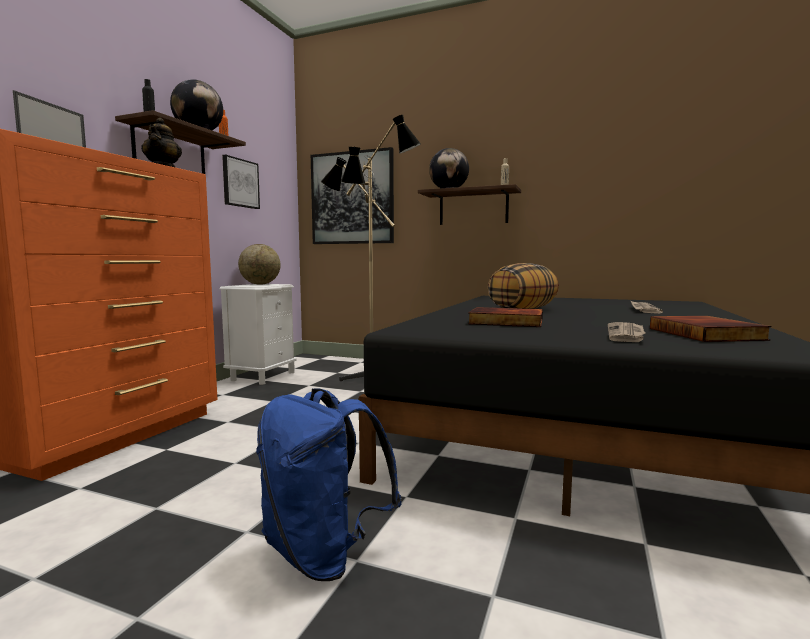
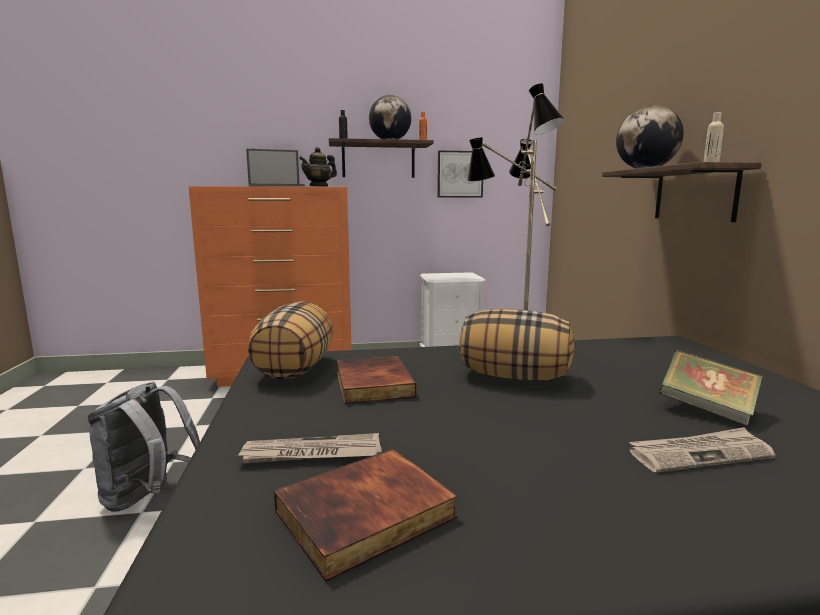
camera: 60 degrees right, 5 degrees up
(260, 284) = (461, 274): globe -> none
(323, 554) = (148, 497): blue backpack -> grey backpack
(352, 198) = (586, 178): picture -> none
(444, 328) = (295, 370): none -> pillow
(595, 304) = (706, 410): none -> book

